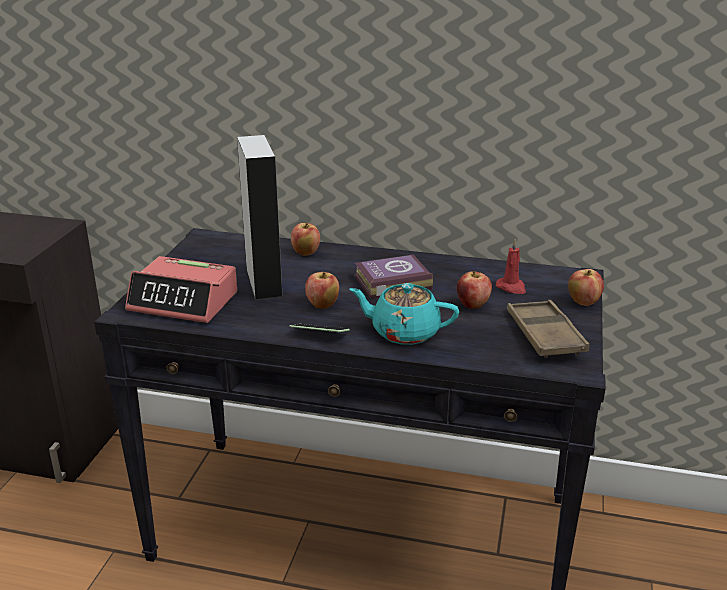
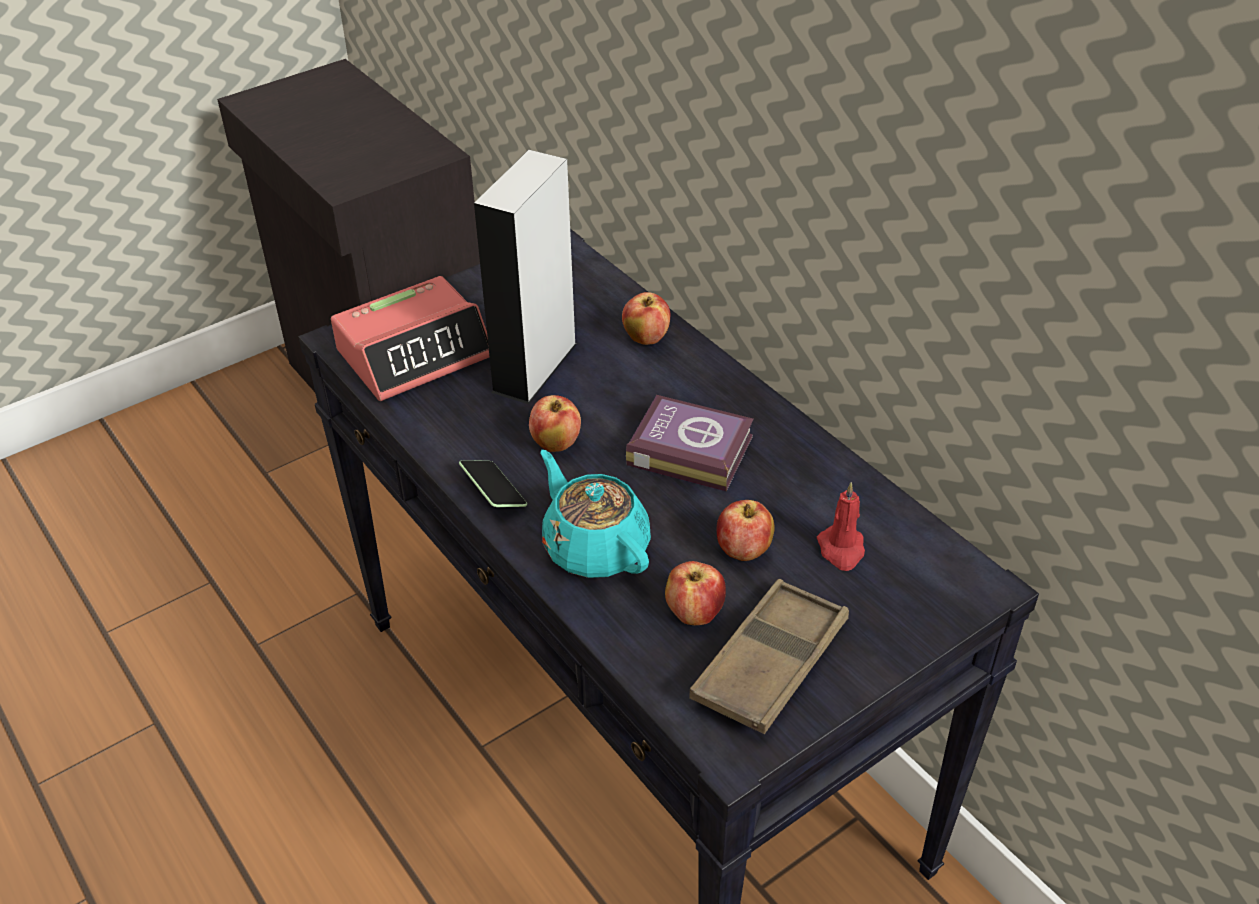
camera: 40 degrees right, 15 degrees up
(184, 302) = (415, 353): alarm clock -> alarm clock turned 90 degrees counterclockwise
(583, 302) = (913, 638): apple -> apple (694, 613)

